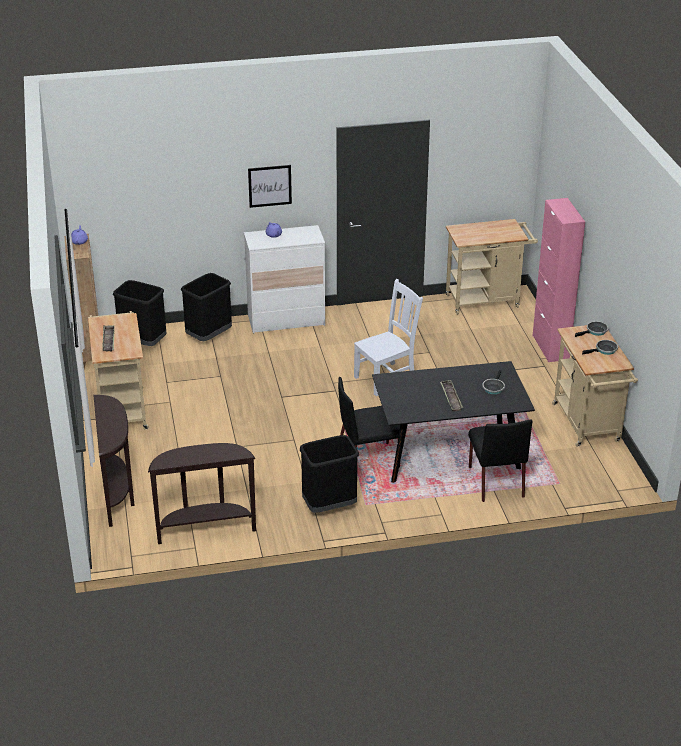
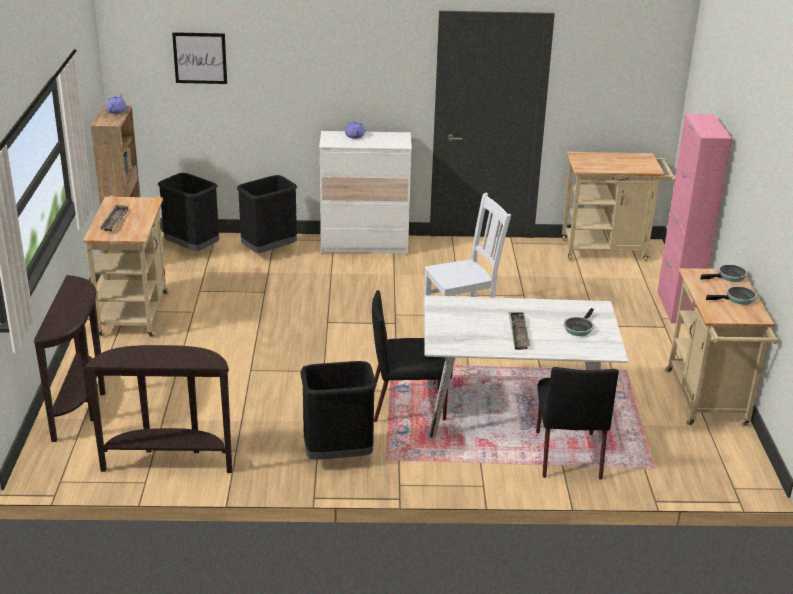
camera: 10 degrees right, 5 degrees down
(270, 186) = (355, 76): picture -> picture (200, 58)
(448, 454) = (513, 413): black dining table -> white dining table

